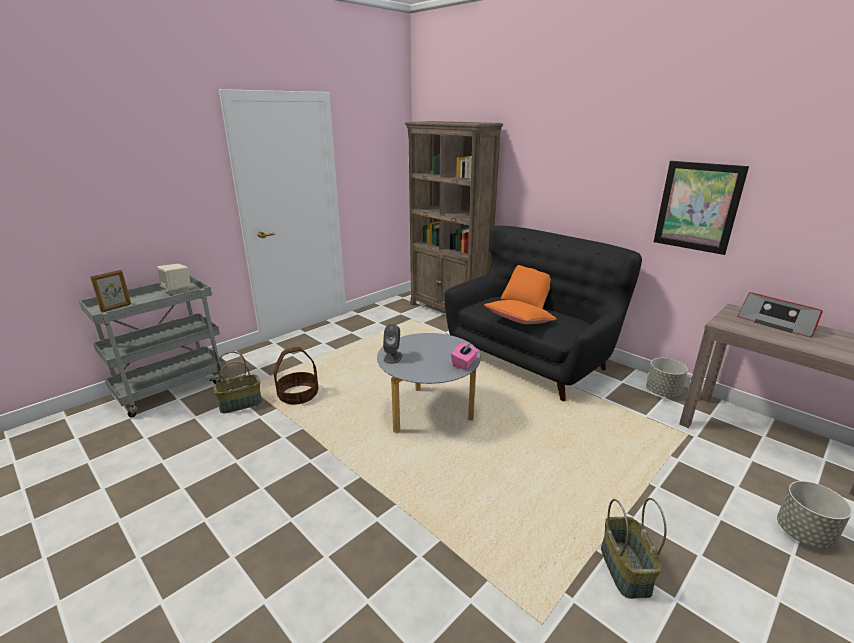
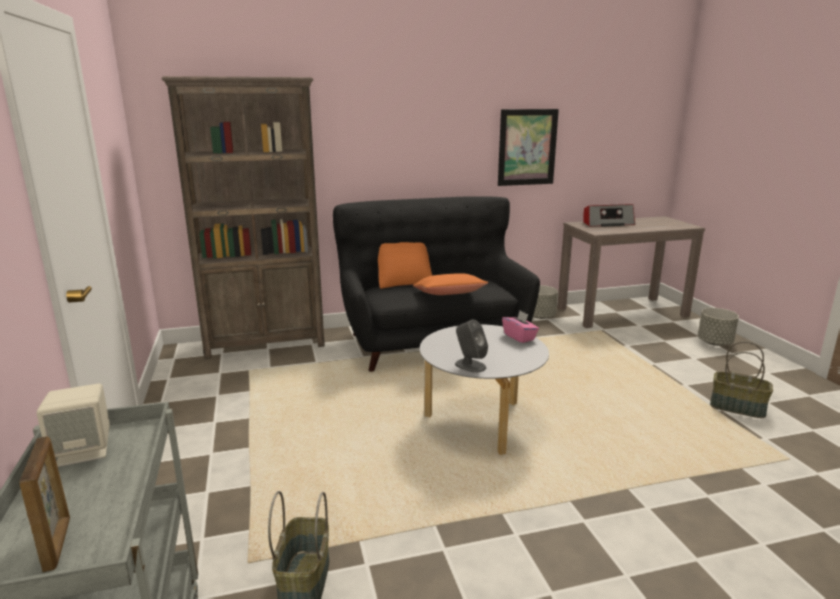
camera: 60 degrees left, 5 degrees down
(298, 395) = (344, 511): basket -> none

